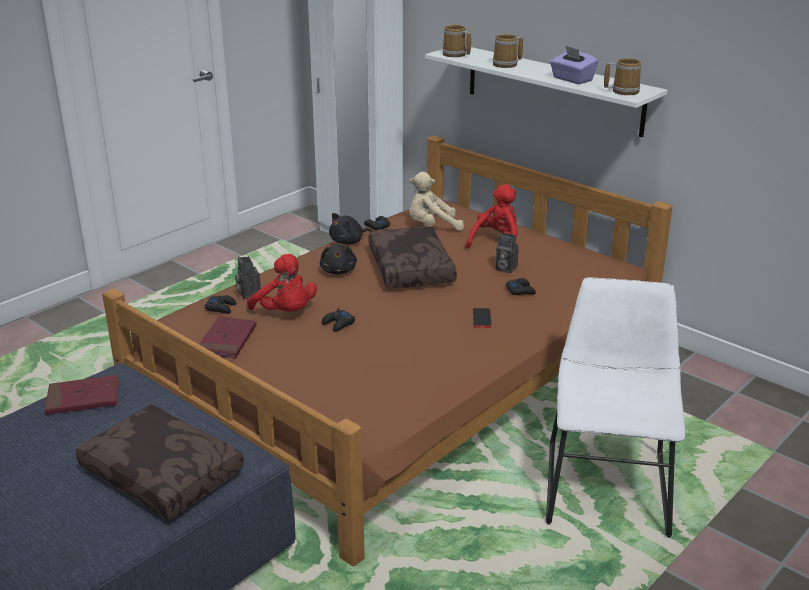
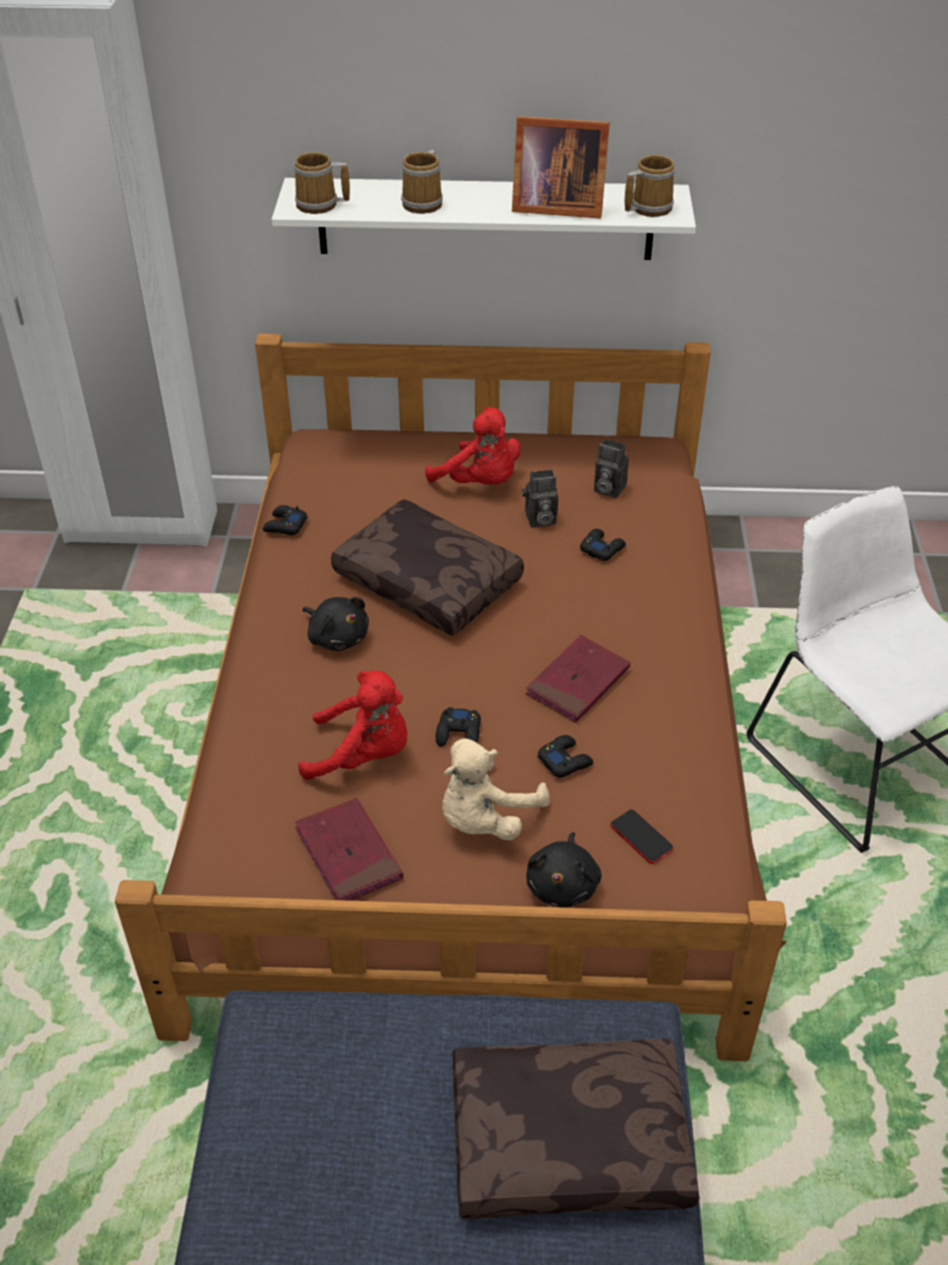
camera: 40 degrees left, 15 degrees up
(83, 398) = (283, 1100): red book -> red book (578, 682)
(221, 308) = (259, 801): black game controller -> black game controller (565, 760)
(248, 294) = (265, 751): camera -> camera (607, 489)
(348, 241) = (280, 574): black plush toy -> black plush toy (563, 884)
(432, 227) = (360, 490): beige plush toy -> beige plush toy (485, 818)
(481, 318) = (615, 621): phone -> phone (641, 837)
(496, 244) = (480, 483): red plush toy -> red plush toy turned 135 degrees clockwise
(572, 79) = (554, 206): purple tissue box -> picture frame

